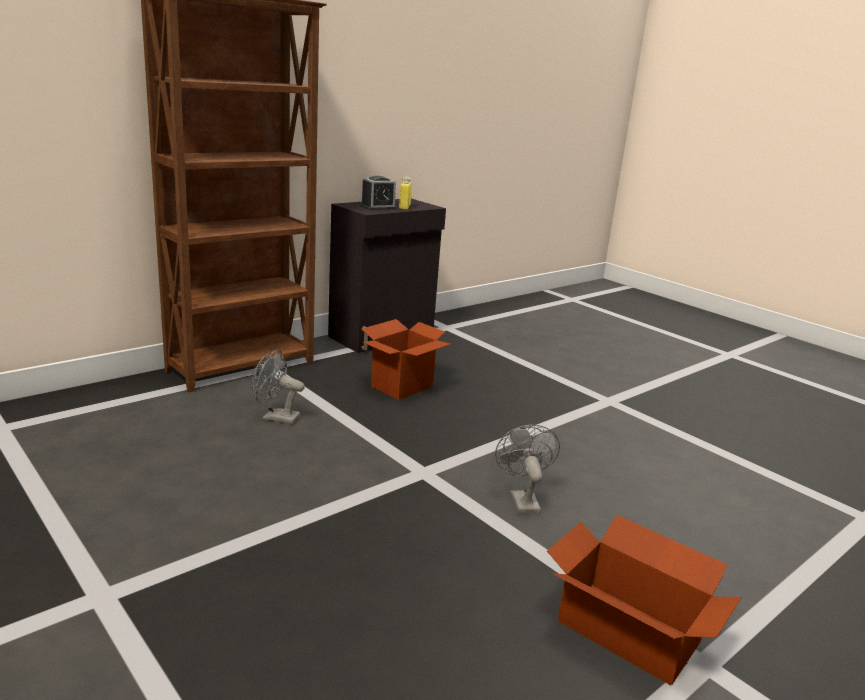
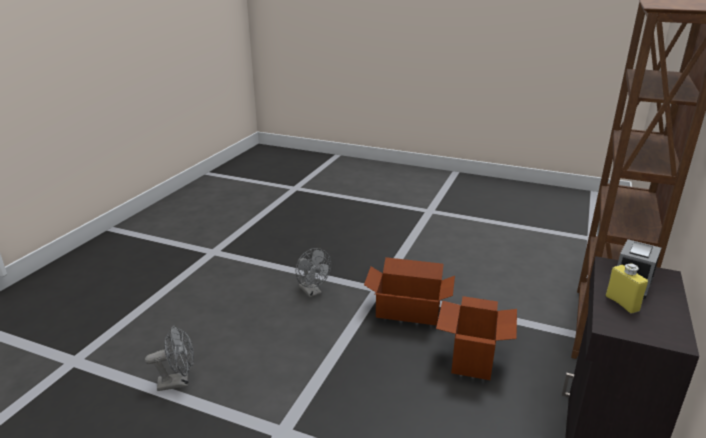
camera: 155 degrees right, 5 degrees up
(275, 417) = (501, 293): grey fan -> grey fan (178, 382)
(627, 630) = (244, 253): cardboard box -> cardboard box (408, 310)

